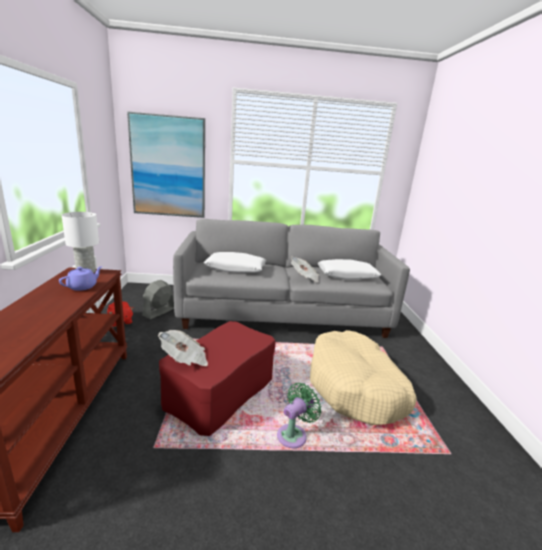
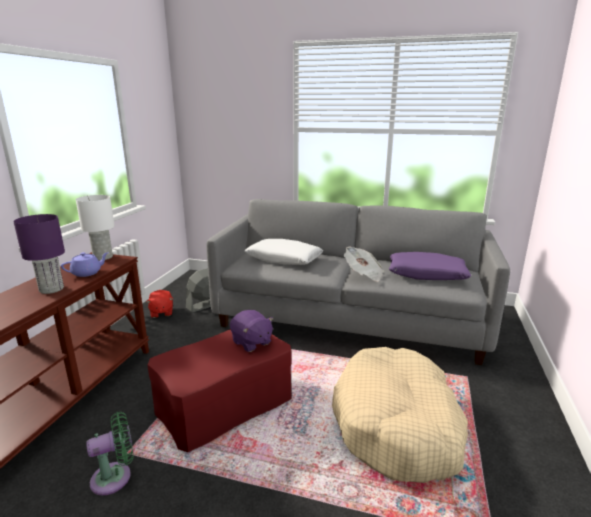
camera: 20 degrees right, 0 degrees up
(58, 303) = (52, 289): none -> purple table lamp
(168, 167) = (227, 140): picture -> none
(185, 359) = (175, 361): newspaper -> none
(241, 337) = (251, 342): none -> purple plush toy
(294, 434) = (284, 470): green fan -> green fan (115, 477)
(347, 275) = (426, 274): white pillow -> purple pillow

